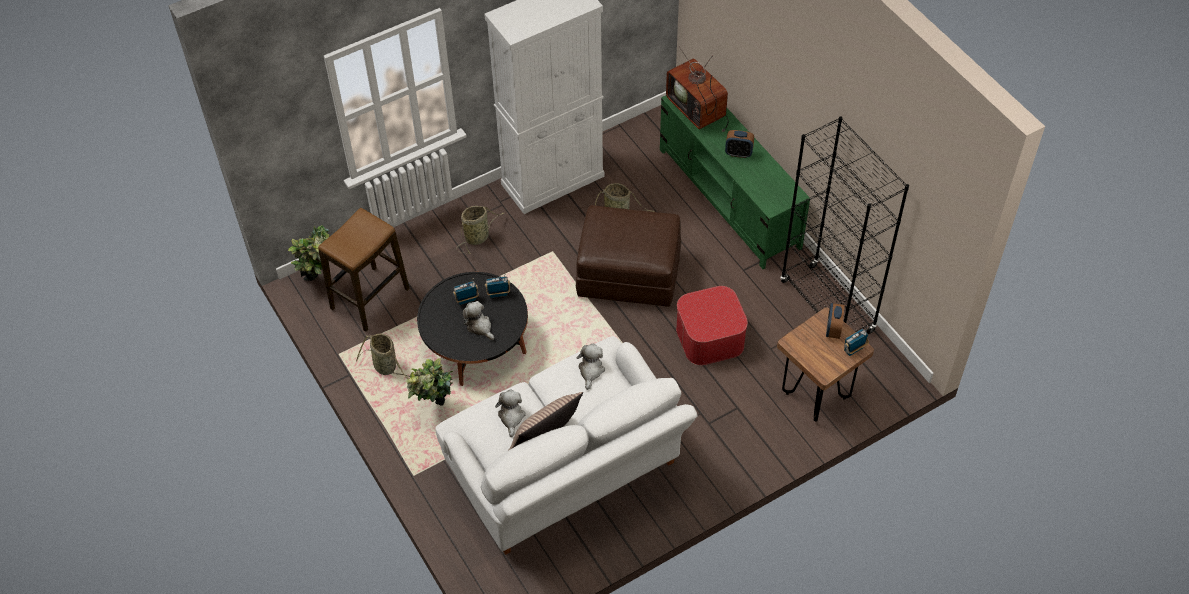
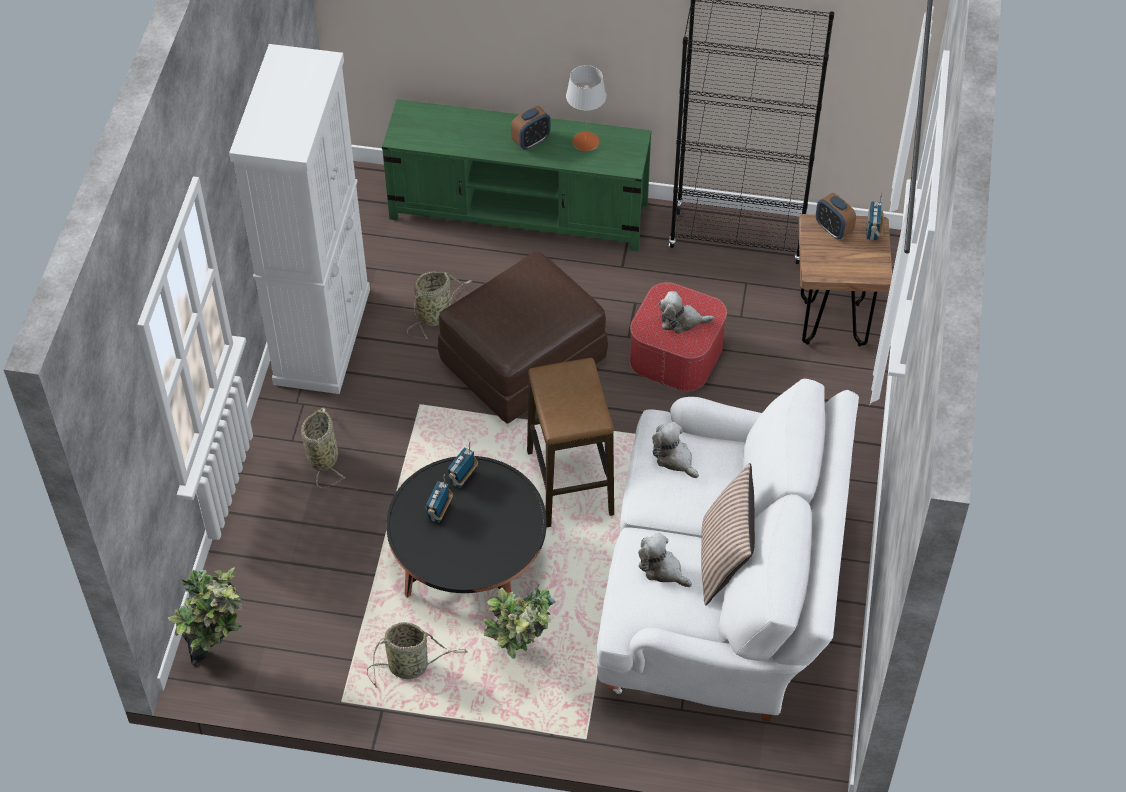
camera: 50 degrees left, 0 degrees up
(370, 299) = (296, 617): stool -> stool (569, 483)
(479, 326) = (488, 525): plush toy -> plush toy (681, 321)
(698, 109) = (436, 129): television -> none
(766, 176) = (585, 141): none -> grey table lamp

